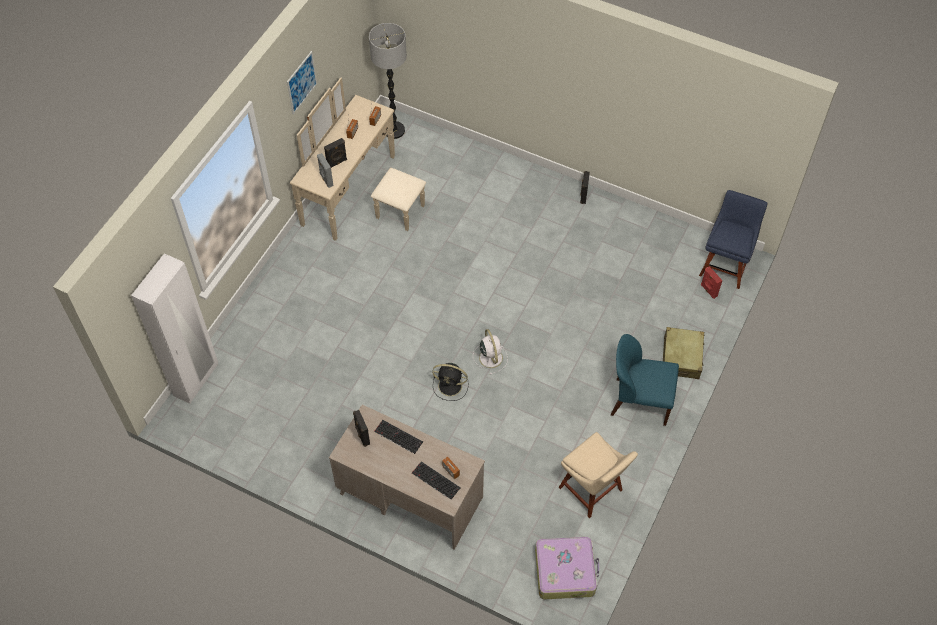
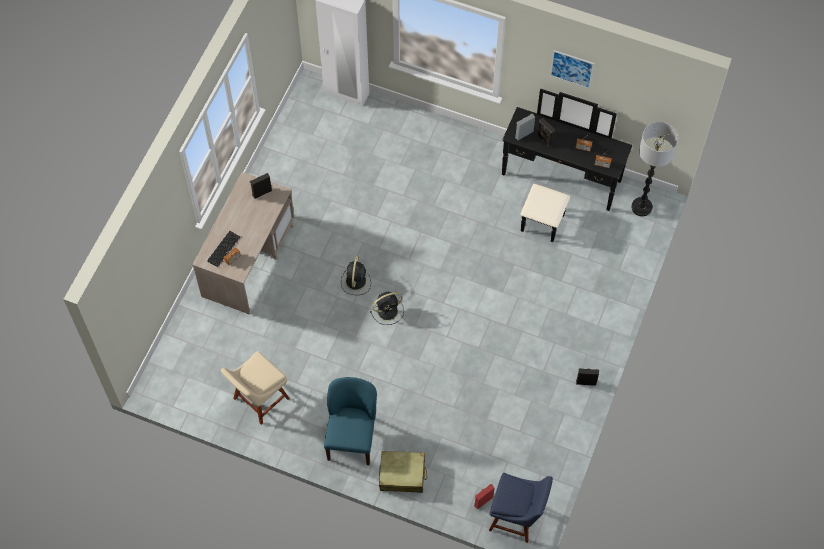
camera: 85 degrees right, 5 degrees up
(360, 195) = (557, 188): beige dresser -> black dresser
(397, 437) = (262, 217): keyboard -> none
(490, 357) = (388, 311): white fan -> black fan
(565, 571) = (184, 381): suitcase -> none

